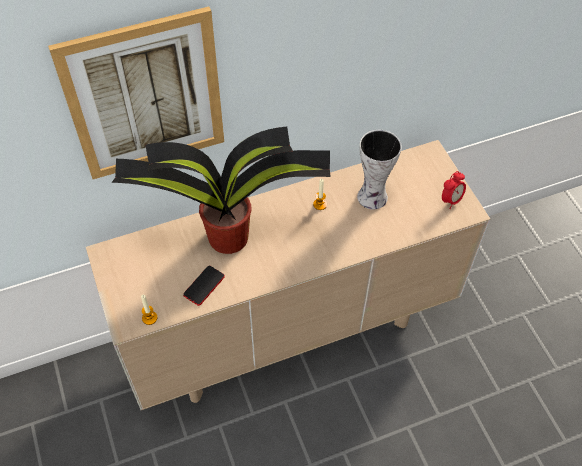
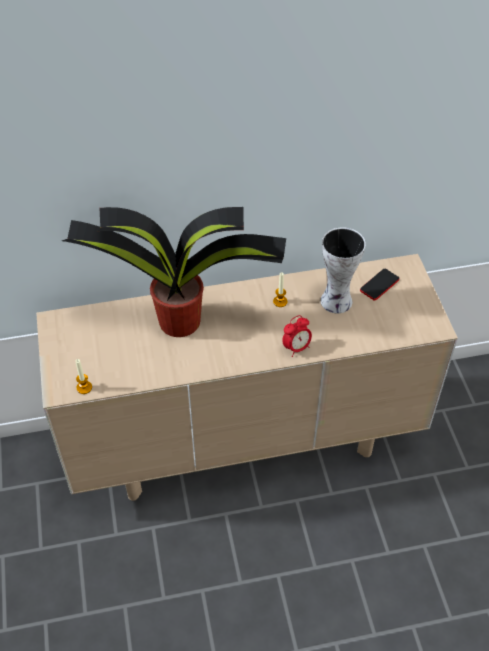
camera: 10 degrees right, 5 degrees down
(145, 97) = (105, 160): picture -> none
(204, 286) = (145, 364): phone -> phone (379, 285)
(451, 200) = (418, 314): alarm clock -> alarm clock (296, 348)

